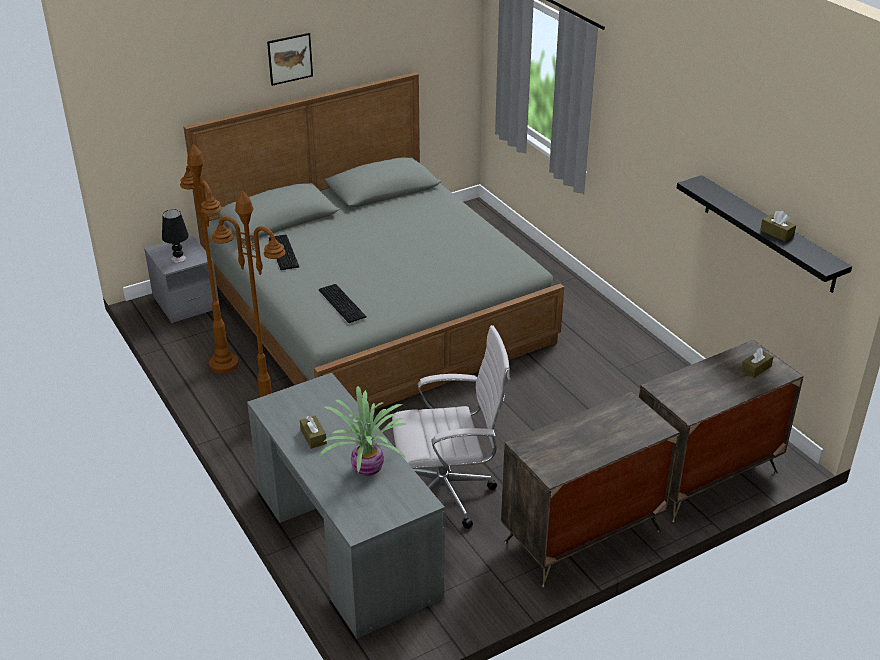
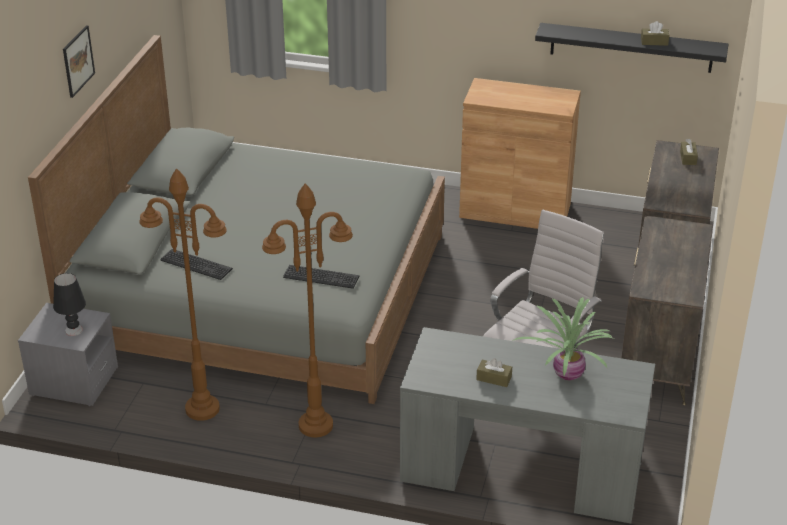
camera: 45 degrees left, 0 degrees up
(645, 357) = (515, 211): none -> brown cabinet

